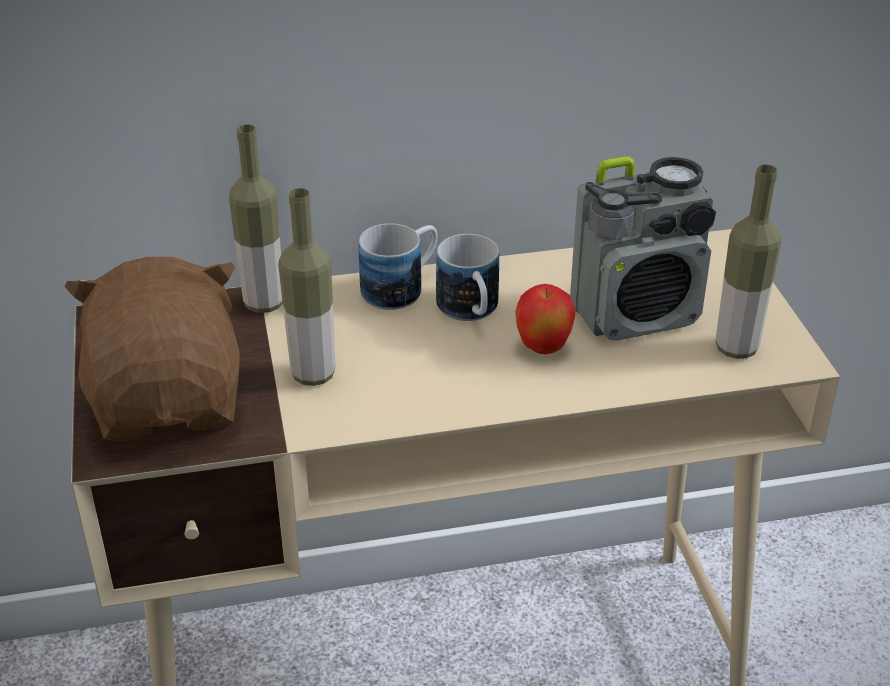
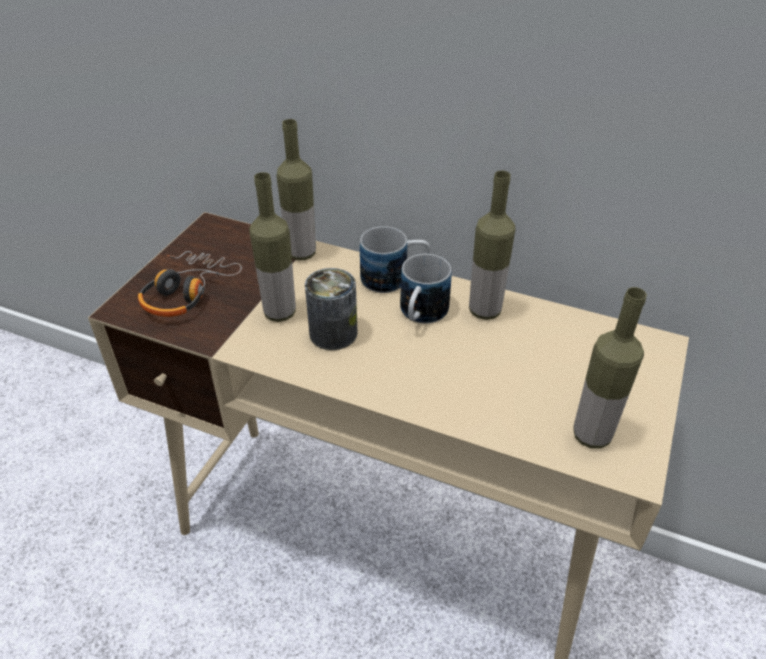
camera: 35 degrees right, 5 degrees up
(170, 401) = (186, 292): brown plush toy -> headphones
(398, 368) = (333, 333): none -> can
(530, 281) = (484, 311): none -> bottle
(543, 348) = (442, 365): apple -> none
(637, 314) = (538, 371): radio -> none

